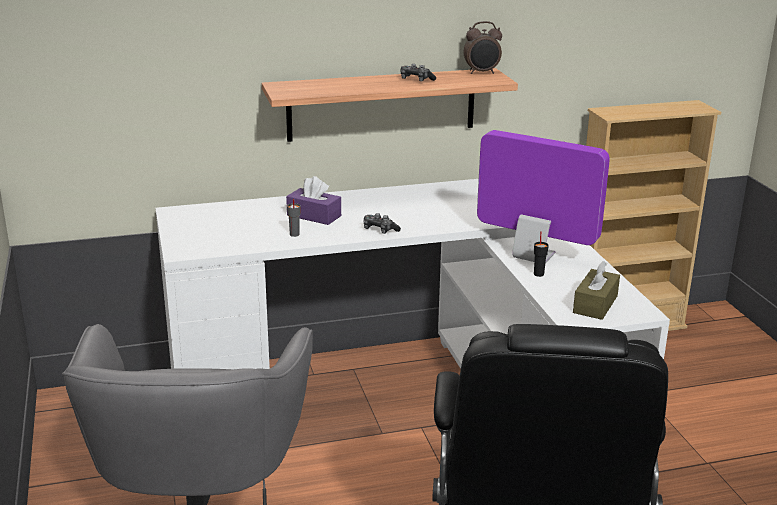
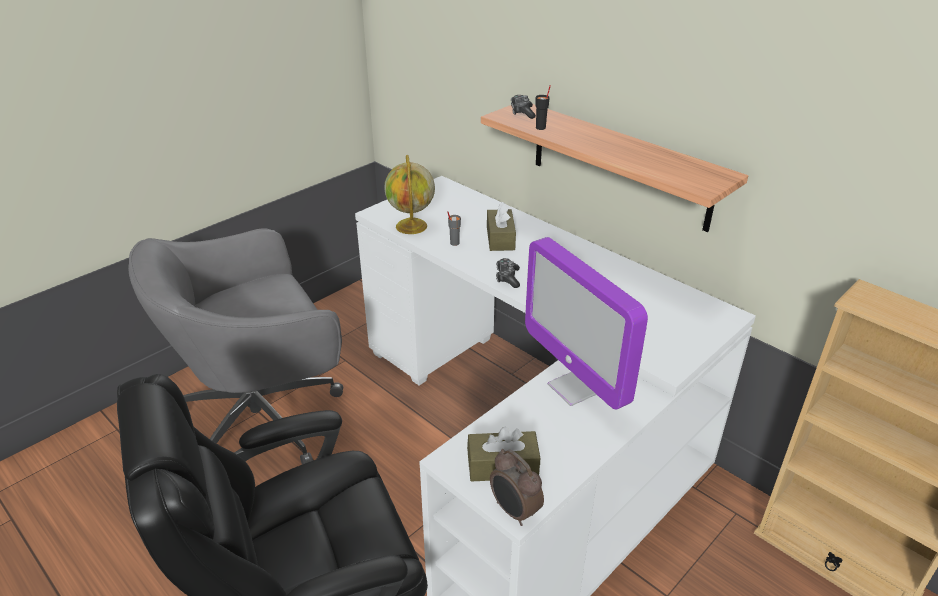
camera: 60 degrees right, 10 degrees up
(236, 244) = (412, 227): none -> globe
(314, 216) = (500, 238): purple tissue box -> brown tissue box
(416, 80) = (630, 151): game controller -> game controller (522, 112)
(482, 73) = (713, 173): alarm clock -> alarm clock (514, 511)
(533, 256) = (575, 387): monitor -> monitor turned 150 degrees clockwise
(539, 274) = (537, 404): black cup -> black cup (541, 128)

